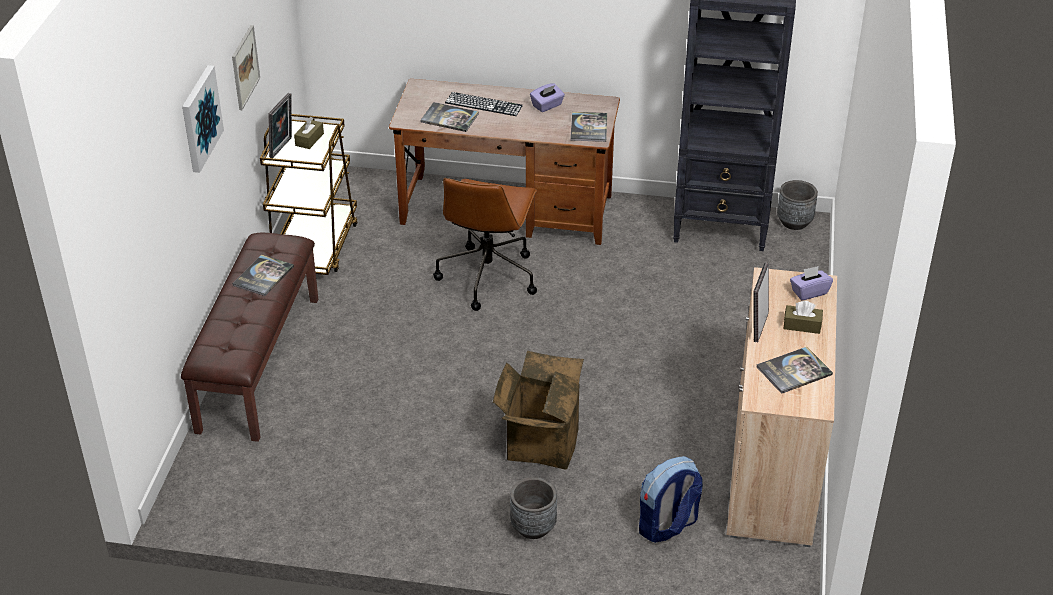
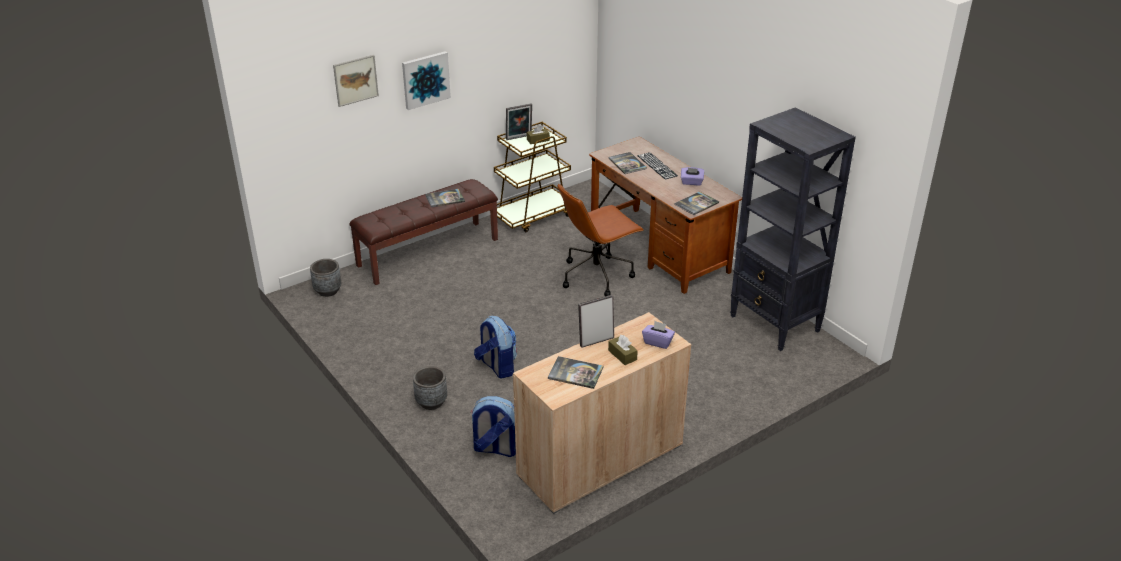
camera: 45 degrees right, 5 degrees down
(245, 67) = (500, 73): picture -> picture (355, 80)
(539, 442) = (497, 367): cardboard box -> backpack
(794, 222) = (827, 347): grey planter -> grey planter (328, 291)

